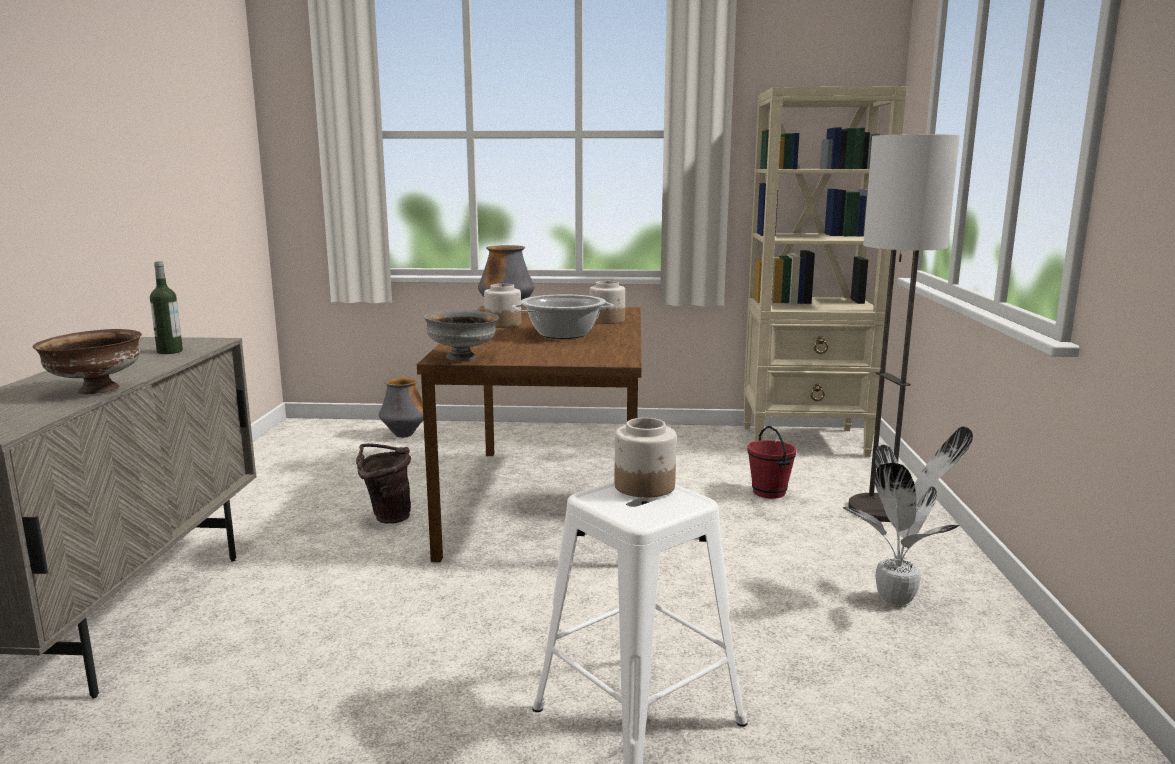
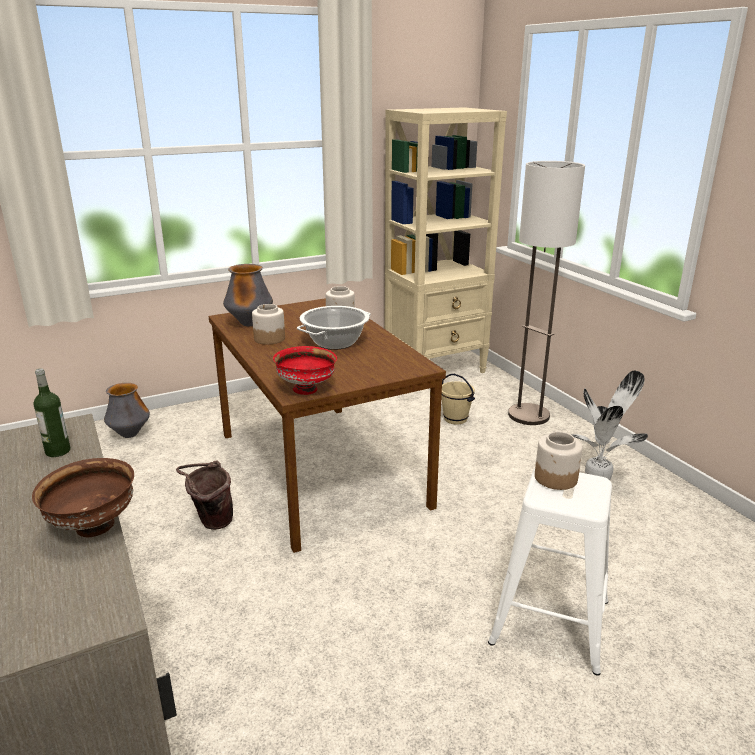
camera: 30 degrees left, 10 degrees up
(462, 357) = (306, 389): grey bowl -> red bowl
(769, 492) = (455, 419): red bucket -> beige bucket

